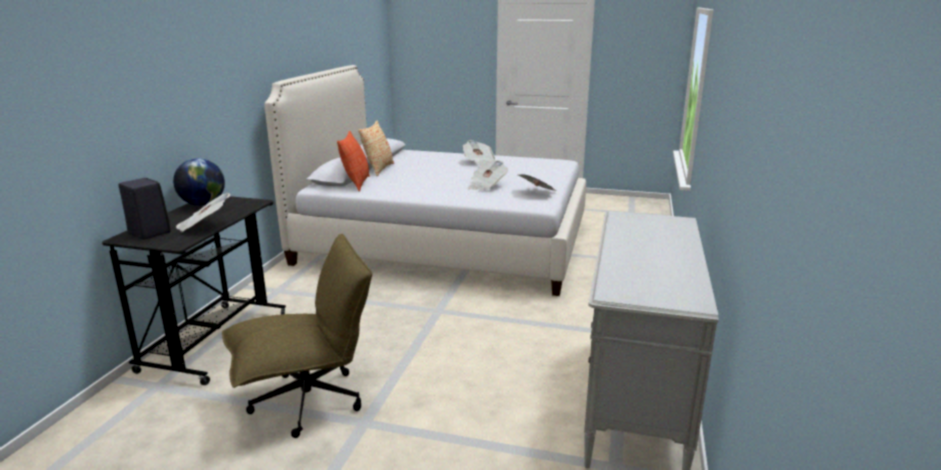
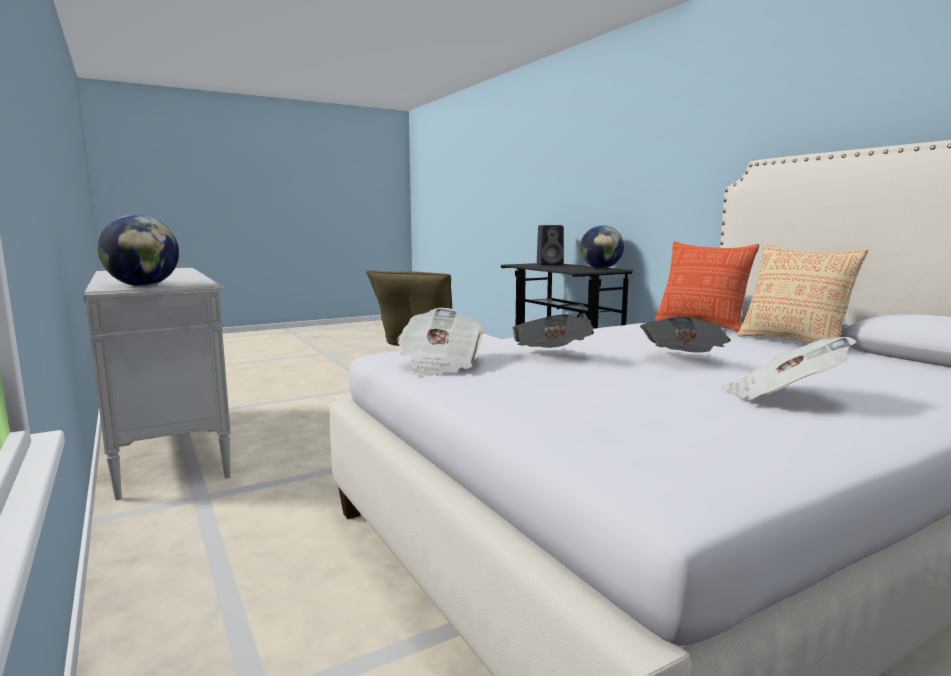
camera: 135 degrees right, 10 degrees down
(204, 226) = (538, 266): newspaper -> newspaper (684, 359)
(659, 221) = (143, 285): none -> globe

